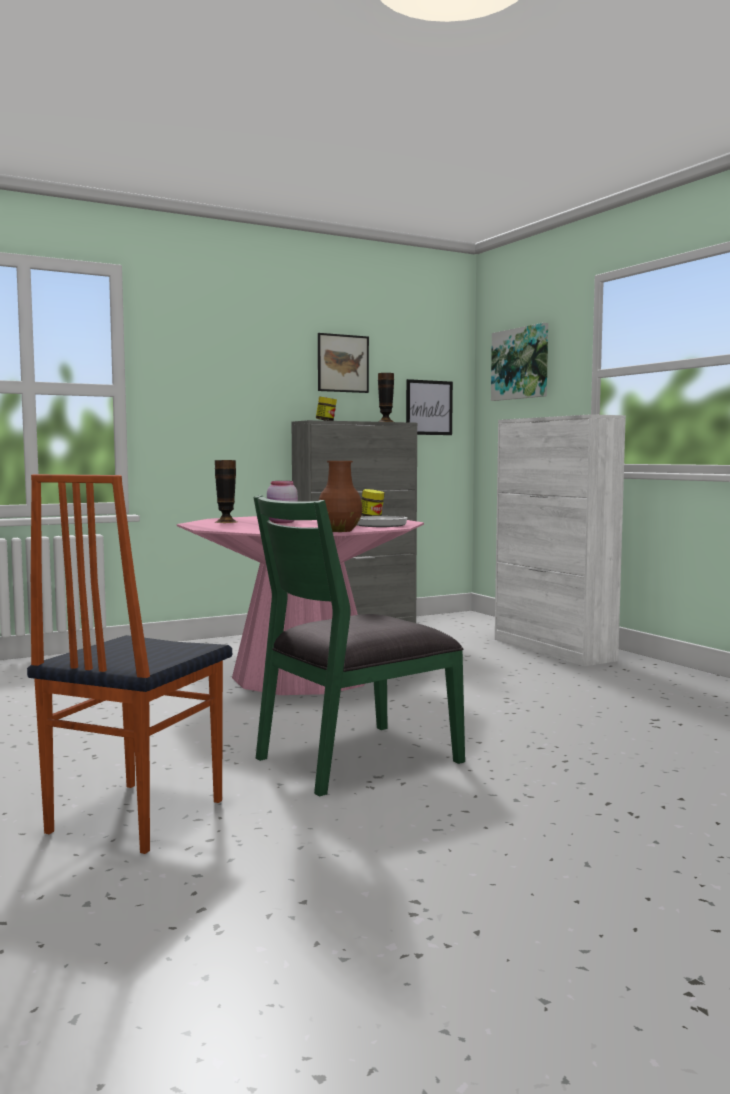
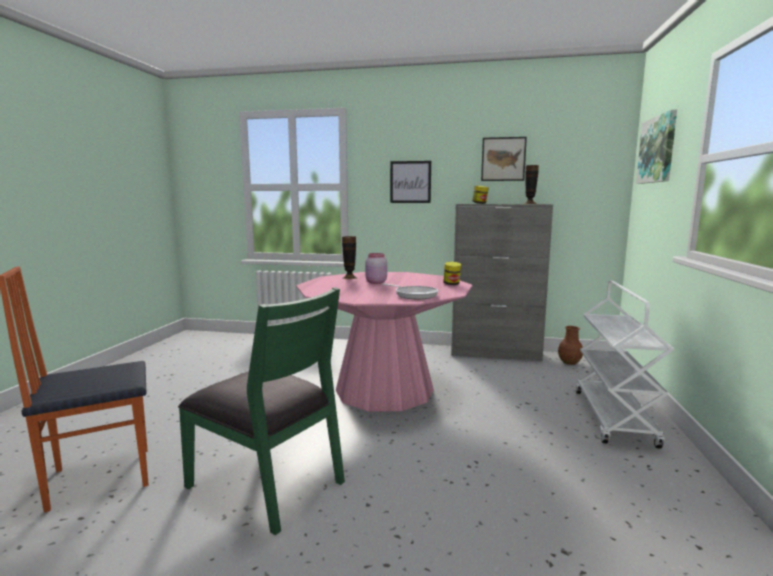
camera: 40 degrees right, 5 degrees up
(339, 531) = (358, 300): brown vase -> brown vase (569, 362)
(355, 759) = (268, 483): green chair -> green chair turned 150 degrees counterclockwise
(429, 407) = (582, 190): picture -> picture (410, 182)
(553, 650) = (614, 418): white cabinet -> white cart

